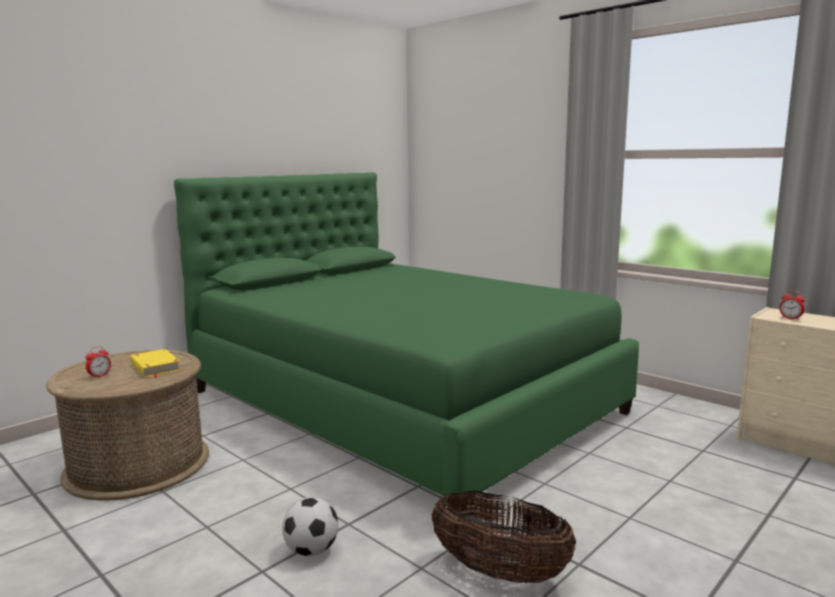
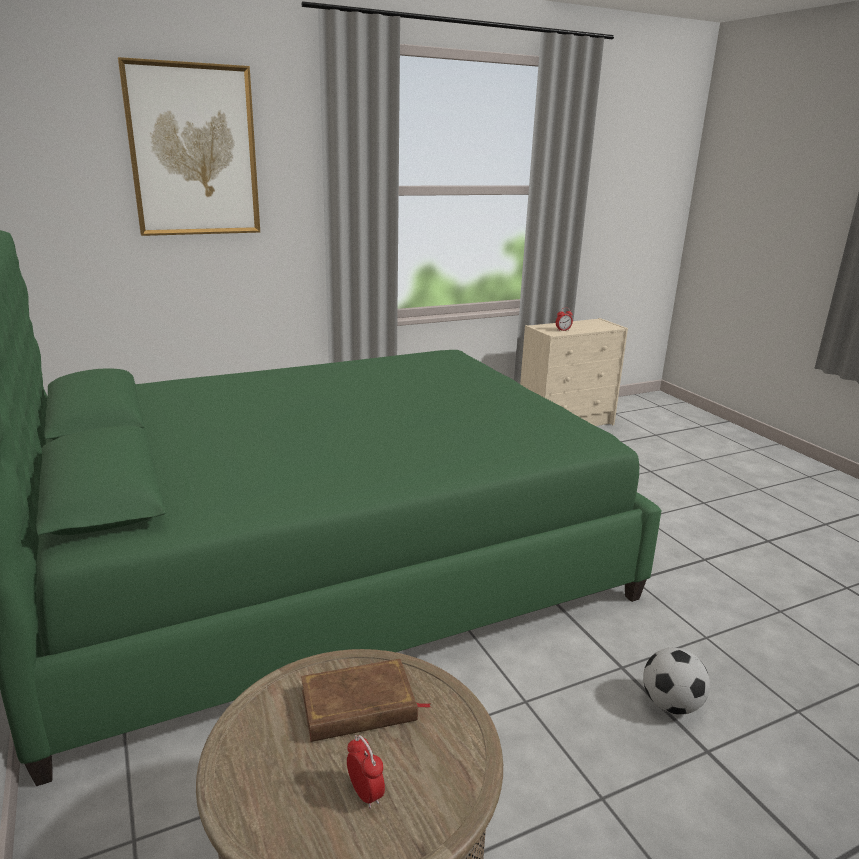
camera: 70 degrees left, 10 degrees up
(155, 367) = (359, 706): yellow book -> brown book
(498, 129) = (193, 151): none -> picture
(500, 572) = (714, 597): basket -> none

